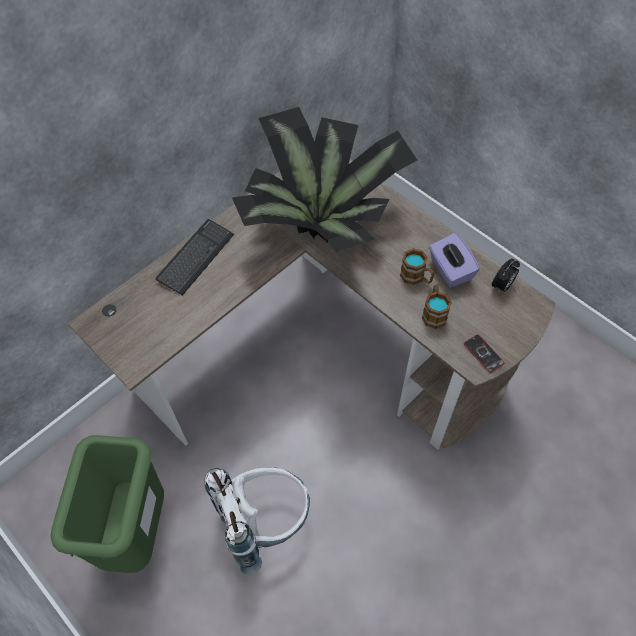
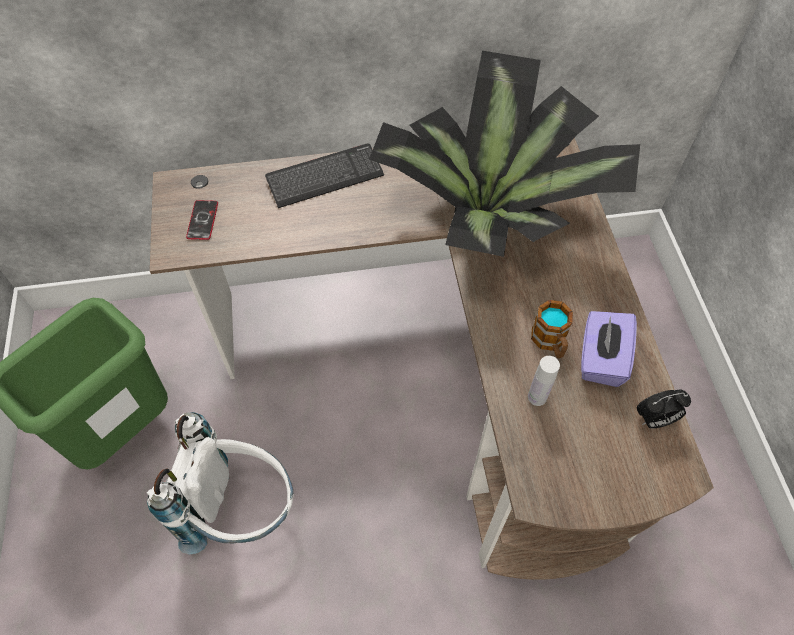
camera: 35 degrees right, 0 degrees up
(434, 313) = (537, 397): mug -> white bottle
(483, 353) = (559, 487): phone -> phone (202, 220)

